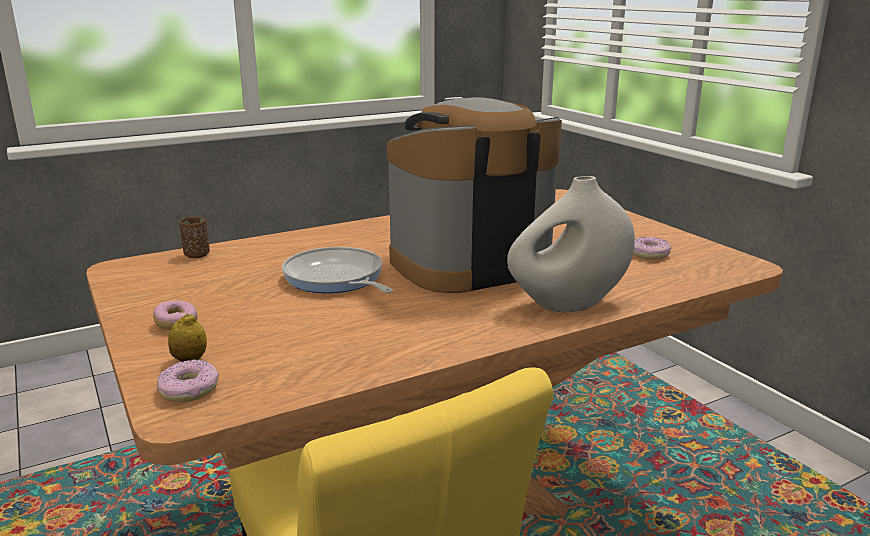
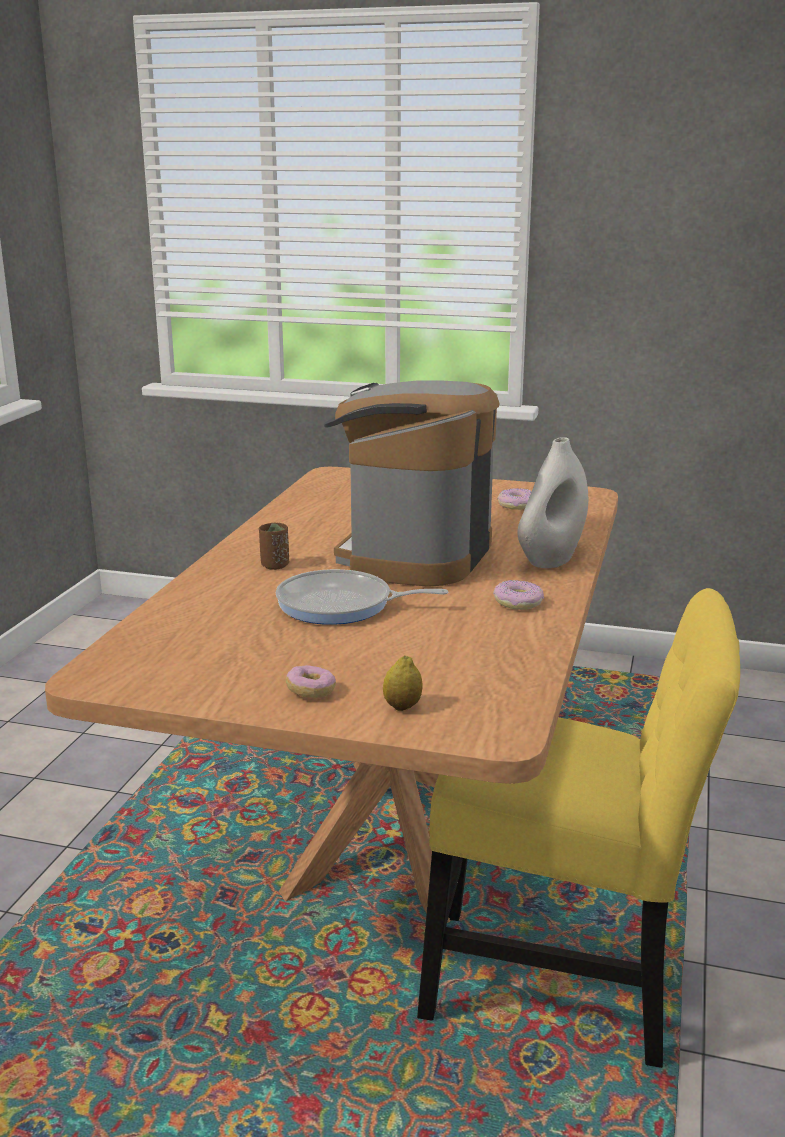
camera: 45 degrees left, 0 degrees up
(189, 389) = (461, 721): donut -> donut (518, 602)
(197, 255) = (141, 636): brown cup -> brown cup (275, 565)

